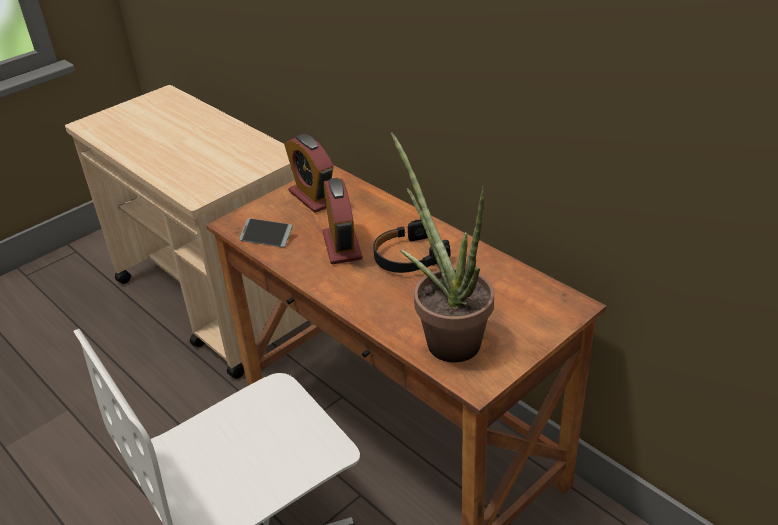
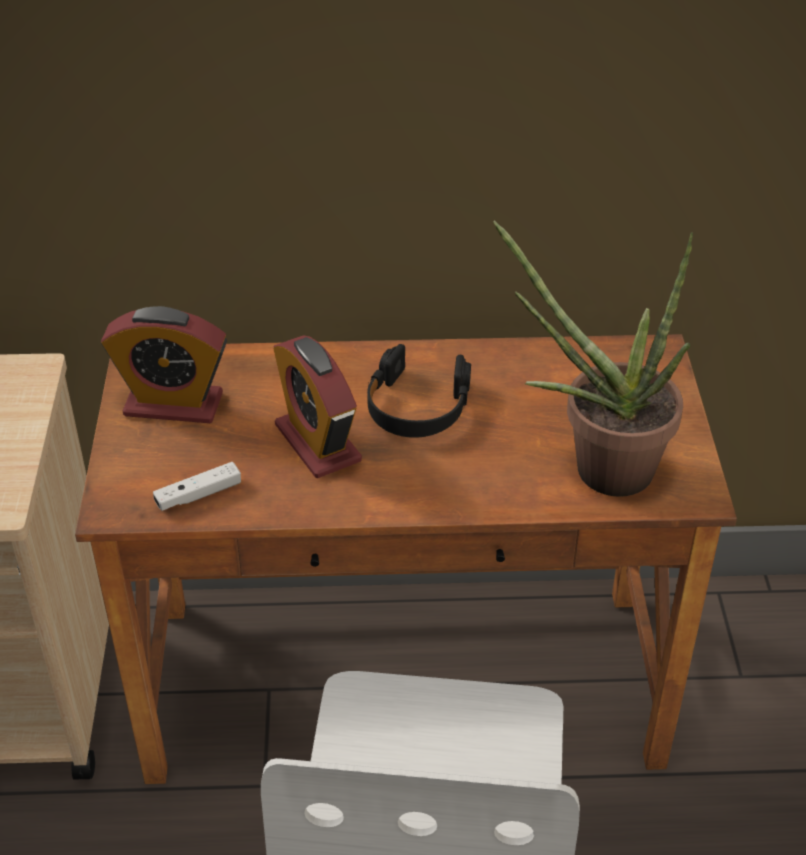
camera: 50 degrees left, 5 degrees up
(266, 237) = (198, 495): phone -> white game controller
(342, 246) = (317, 443): alarm clock -> alarm clock turned 150 degrees counterclockwise

